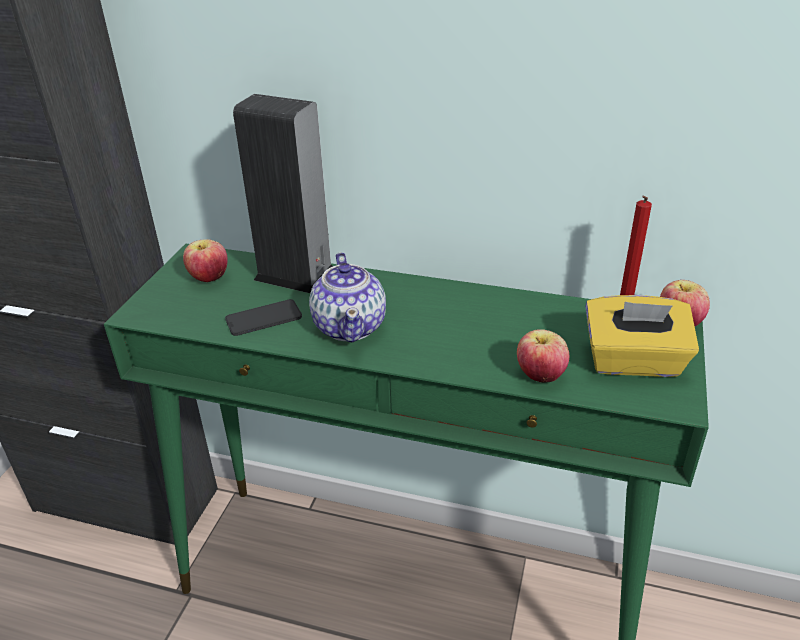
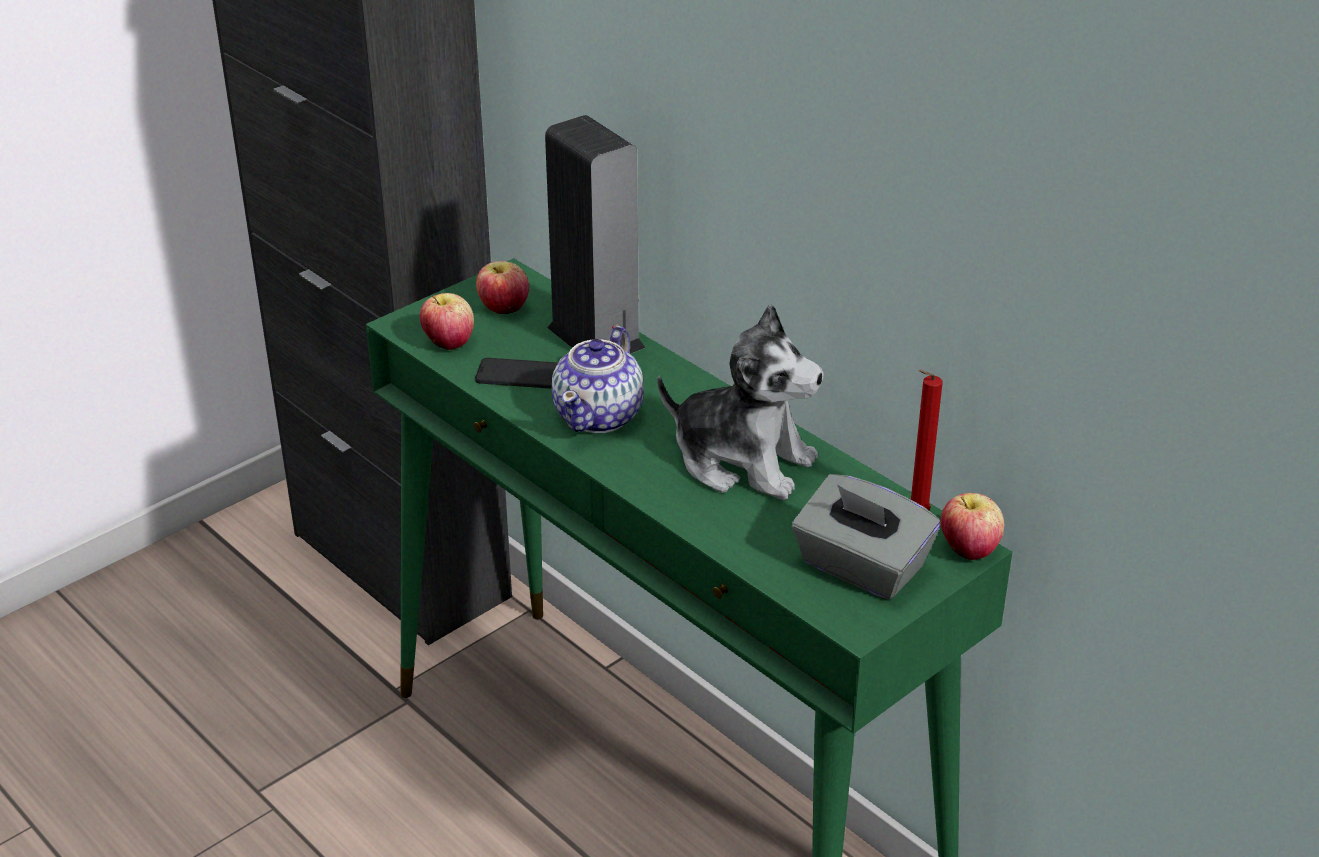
camera: 30 degrees right, 0 degrees up
(480, 320) = (743, 461): none -> plush toy
(540, 375) = (742, 541): apple -> apple (449, 343)
(633, 362) = (860, 568): yellow tissue box -> grey tissue box

